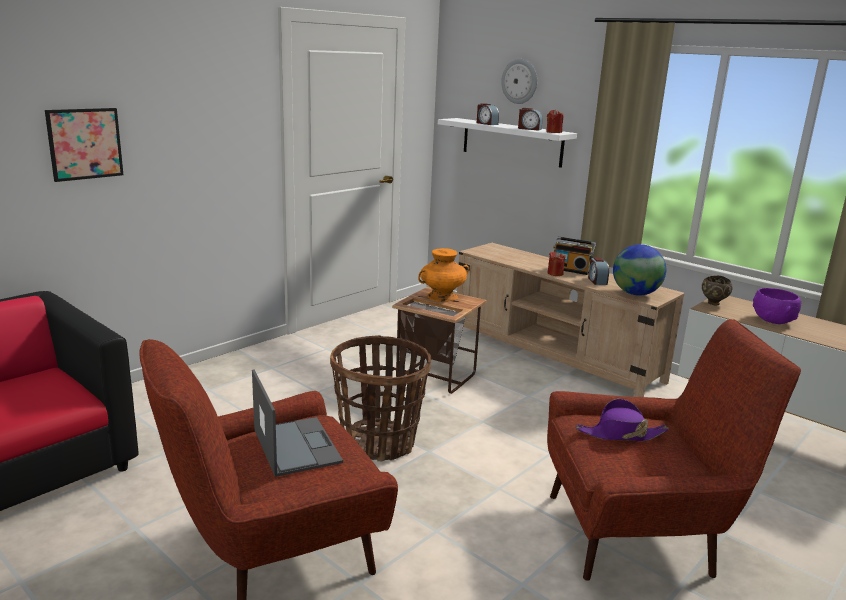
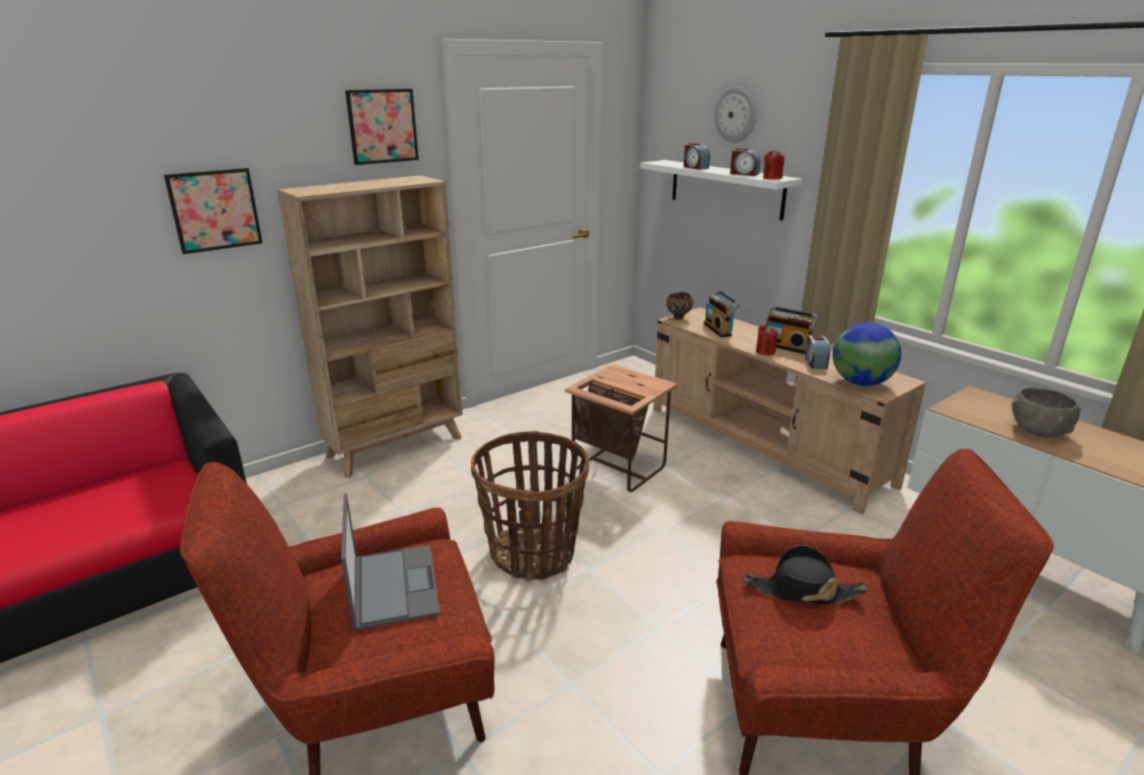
camera: 10 degrees right, 5 degrees up
(228, 77) = (382, 126): none -> picture
(230, 366) = (396, 447): none -> beige bookcase
(442, 296) = (626, 378): orange vase -> none
(513, 258) = (719, 329): none -> radio
(620, 434) = (802, 591): purple hat -> black hat
(713, 304) = (960, 402): brown bowl -> brown bowl (678, 318)
(772, 320) = (1038, 430): purple bowl -> grey bowl

